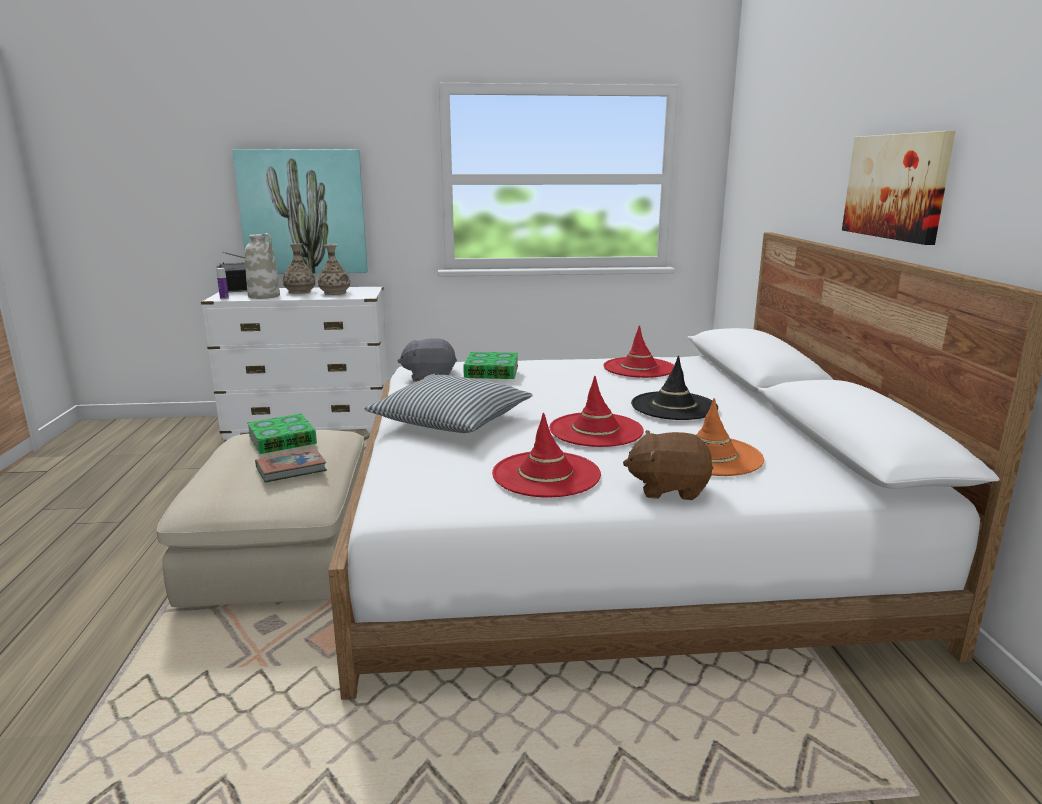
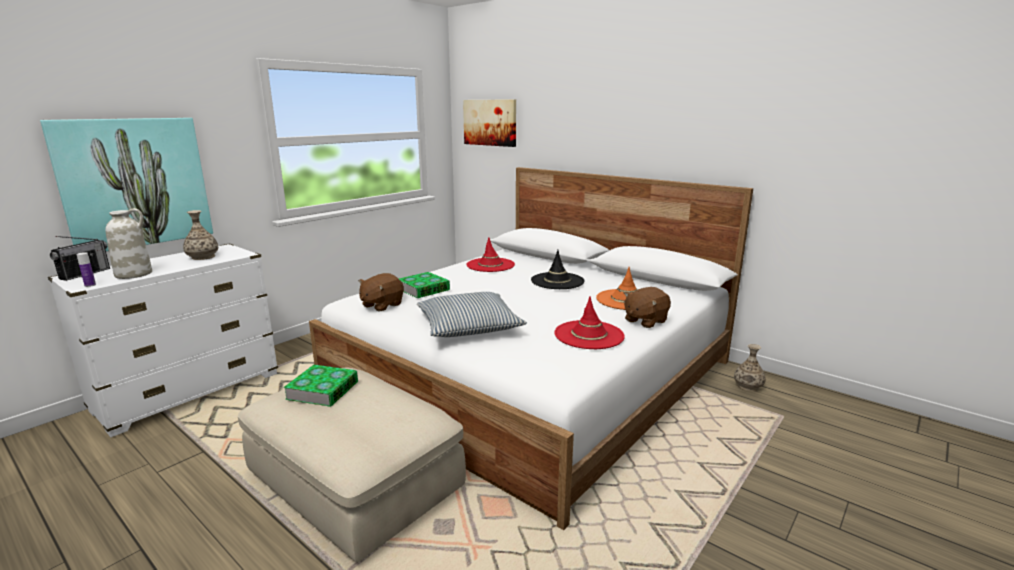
camera: 45 degrees left, 0 degrees up
(291, 469) = (384, 404): book -> none
(300, 292) = (160, 263): vase -> vase (748, 386)
(429, 376) = (381, 305): grey plush toy -> brown plush toy
(596, 430) = (555, 305): red hat -> none
(896, 186) = (630, 139): picture -> picture (490, 122)

